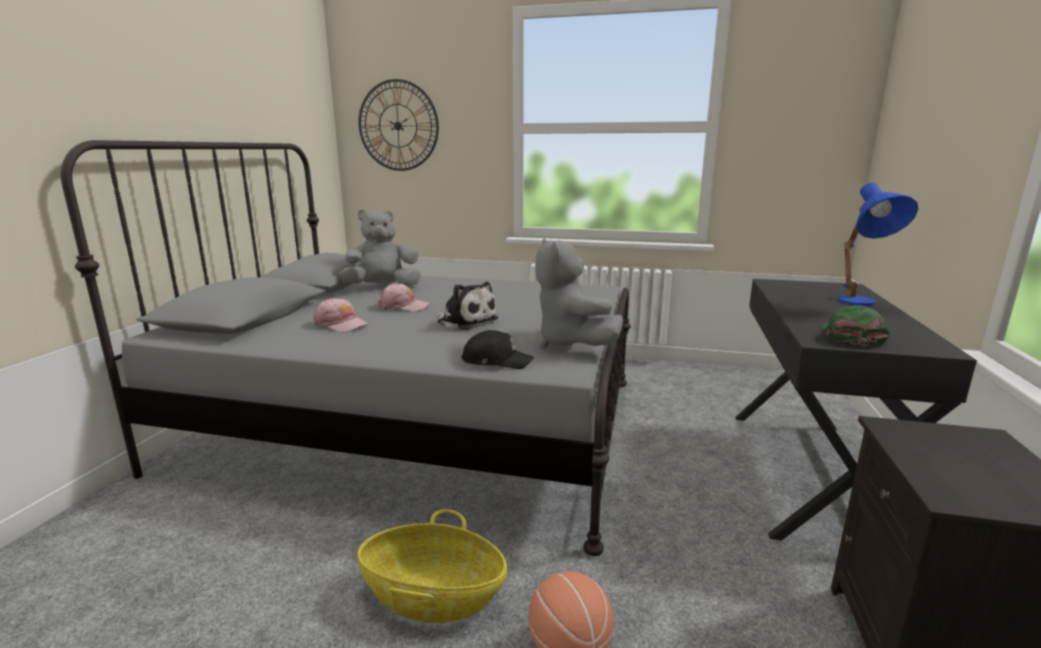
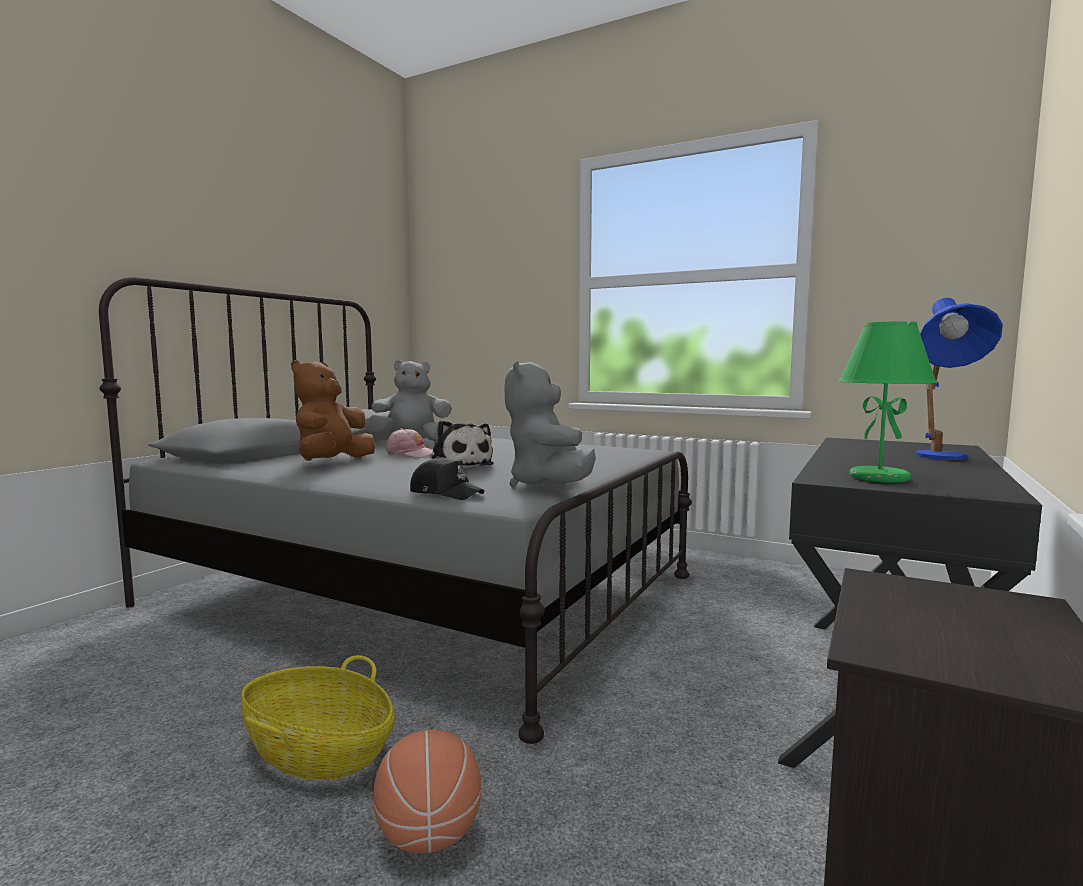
camera: 15 degrees right, 10 degrees down
(341, 324) = (332, 462): pink cap -> brown plush toy
(398, 126) = (467, 287): wall clock -> none
(850, 336) = (878, 478): green cap -> green table lamp

